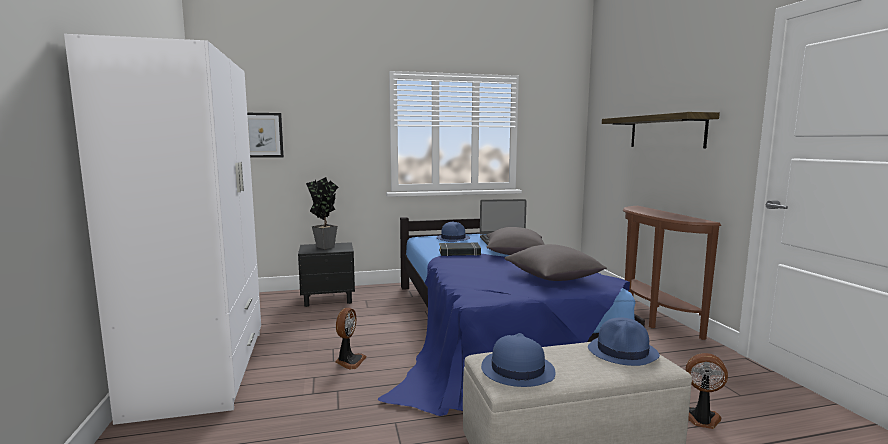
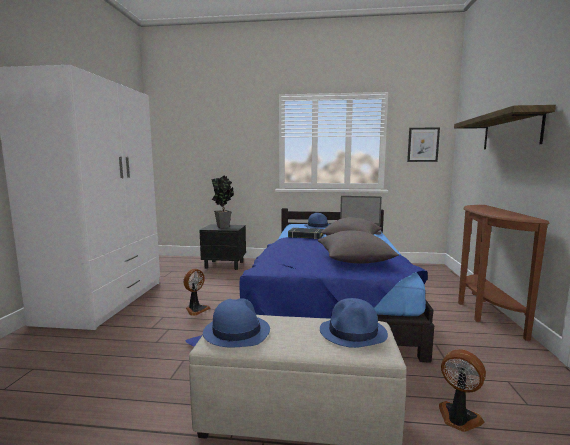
camera: 20 degrees right, 0 degrees up
(262, 135) = (189, 145): picture -> picture (423, 144)

